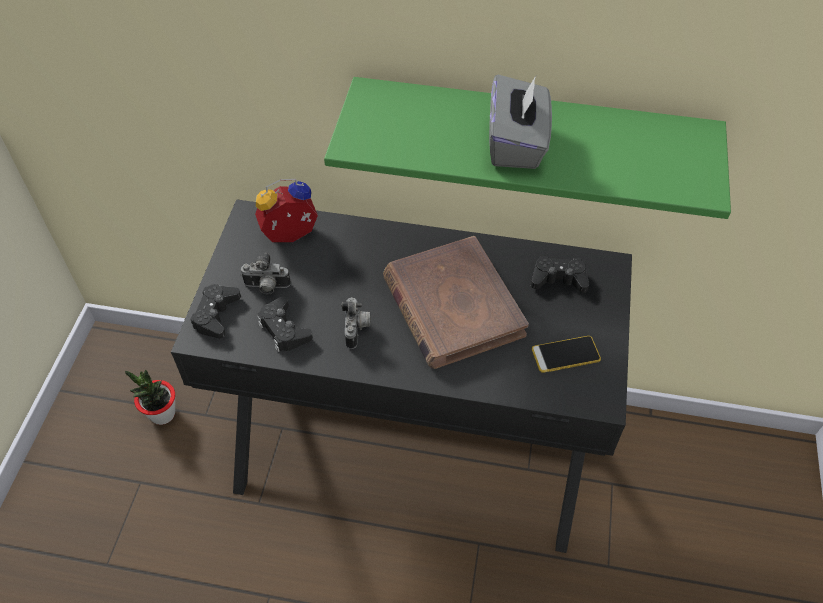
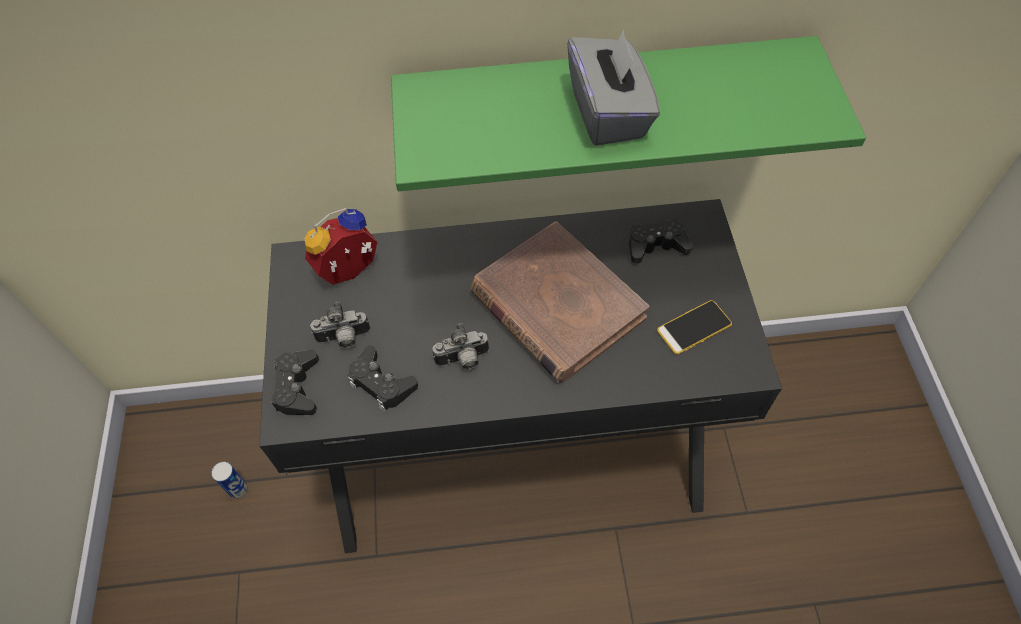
camera: 15 degrees left, 5 degrees up
(162, 414) = (238, 489): potted plant -> can
(357, 329) = (463, 360): camera -> camera turned 90 degrees clockwise

